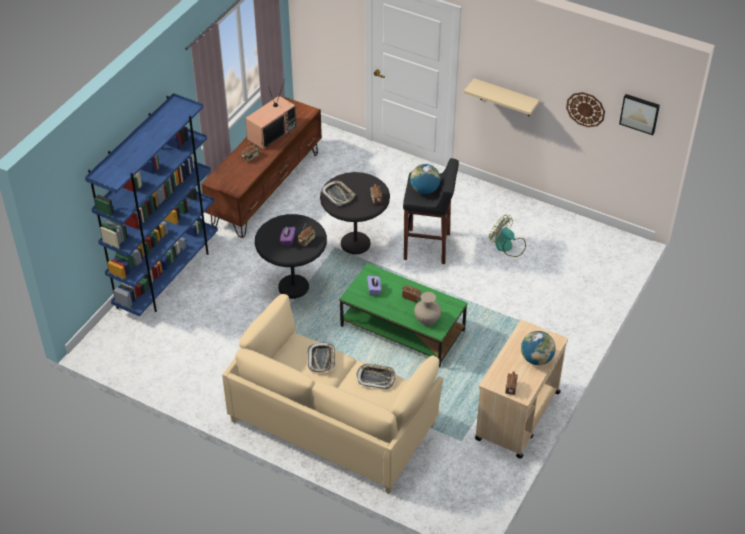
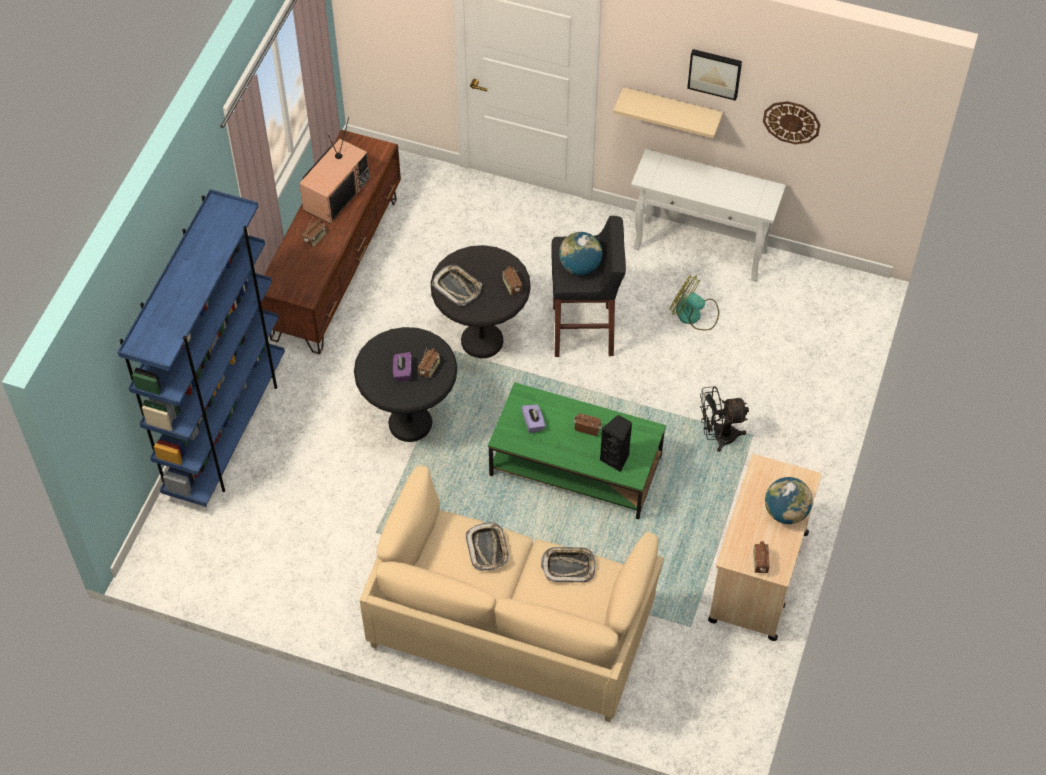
camera: 10 degrees left, 10 degrees up
(427, 318) = (616, 459): beige vase -> black speaker
(508, 323) = (718, 436): none -> black fan
(521, 208) = (701, 250): none -> white console table
(640, 113) = (871, 125): picture -> picture (715, 72)

